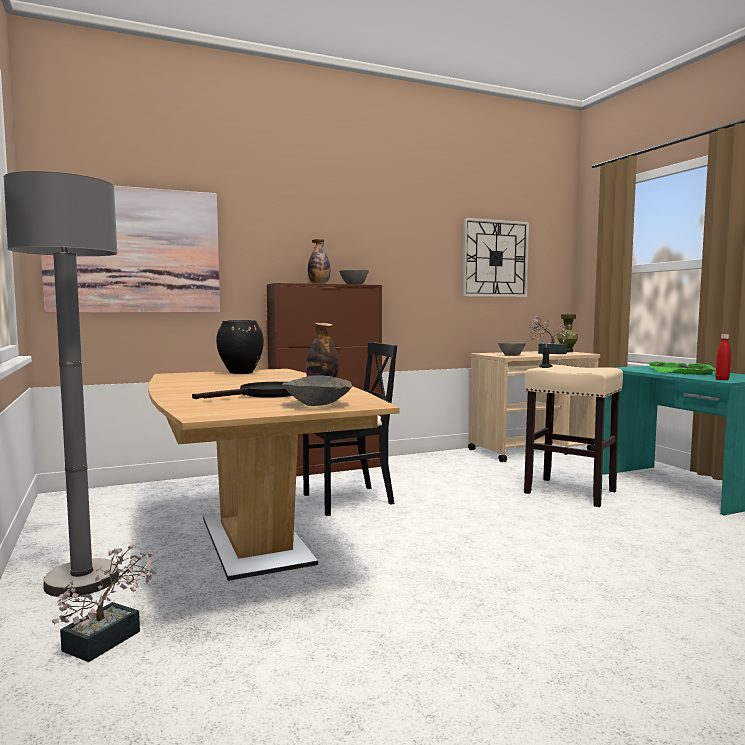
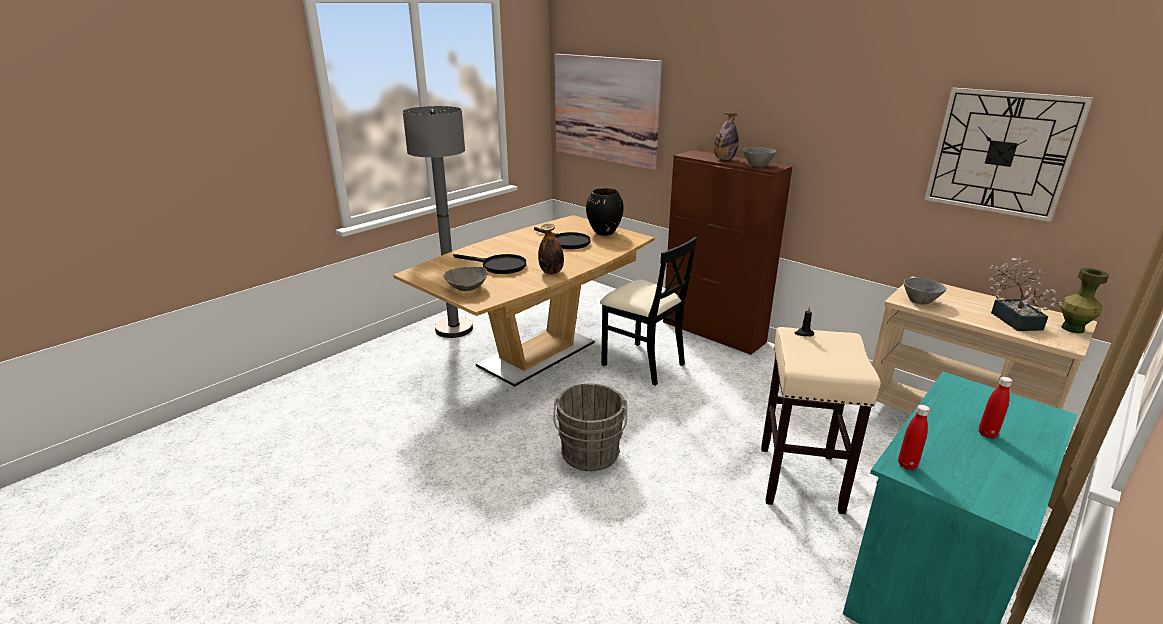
camera: 65 degrees right, 20 degrees up
(109, 637) = (405, 359): potted plant -> none
(239, 379) = (566, 242): none -> black frying pan
(499, 552) = (590, 456): none -> grey bucket
(681, 371) = (987, 434): green tray -> red bottle

